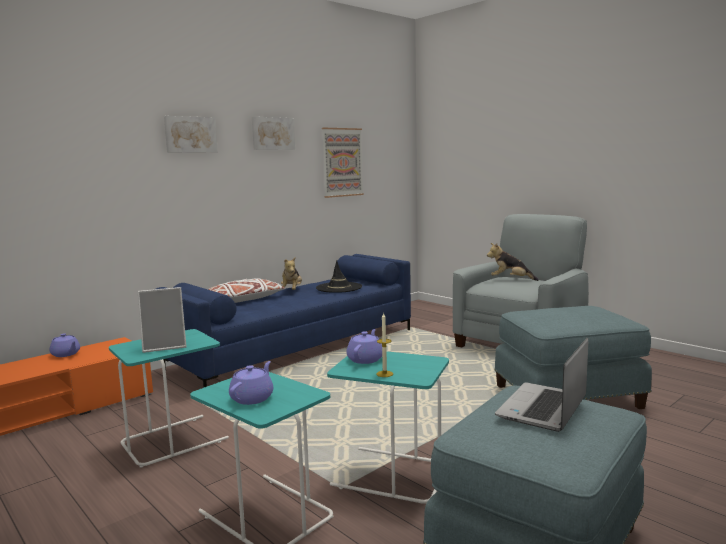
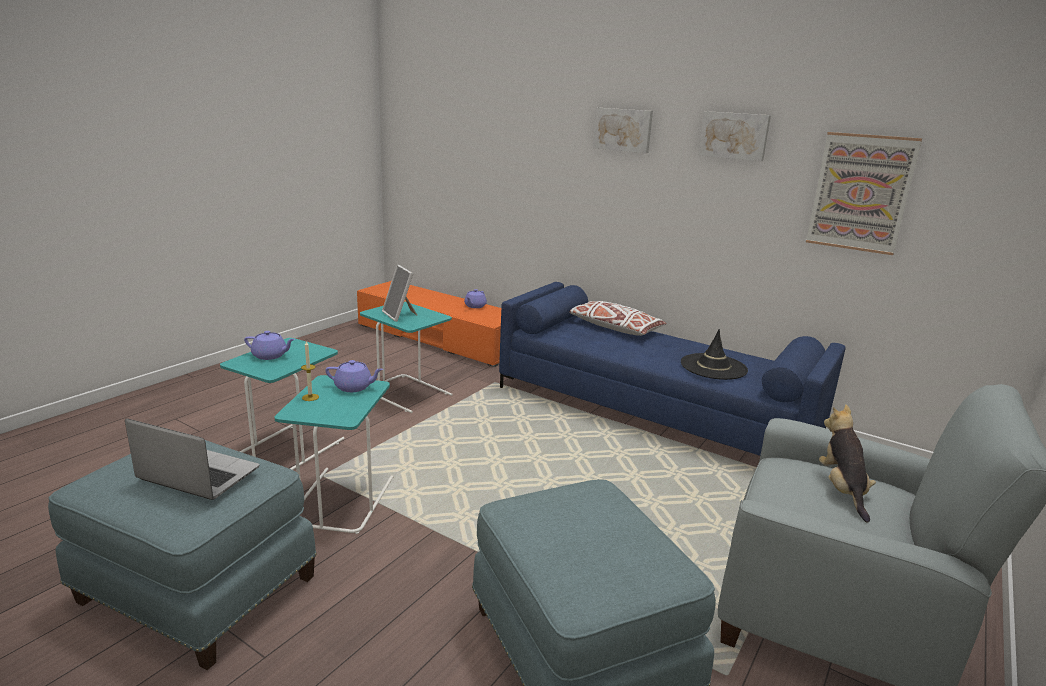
camera: 75 degrees right, 10 degrees up
(292, 291) = (679, 345): plush toy -> none

